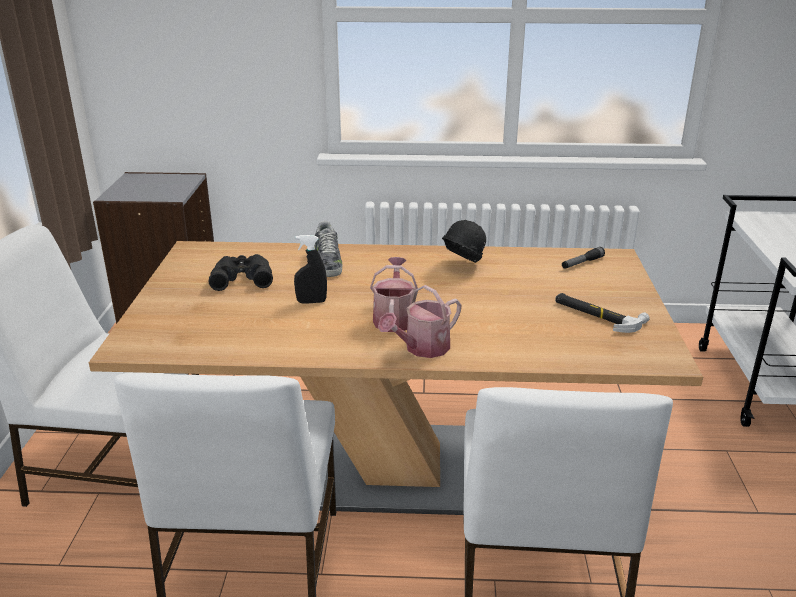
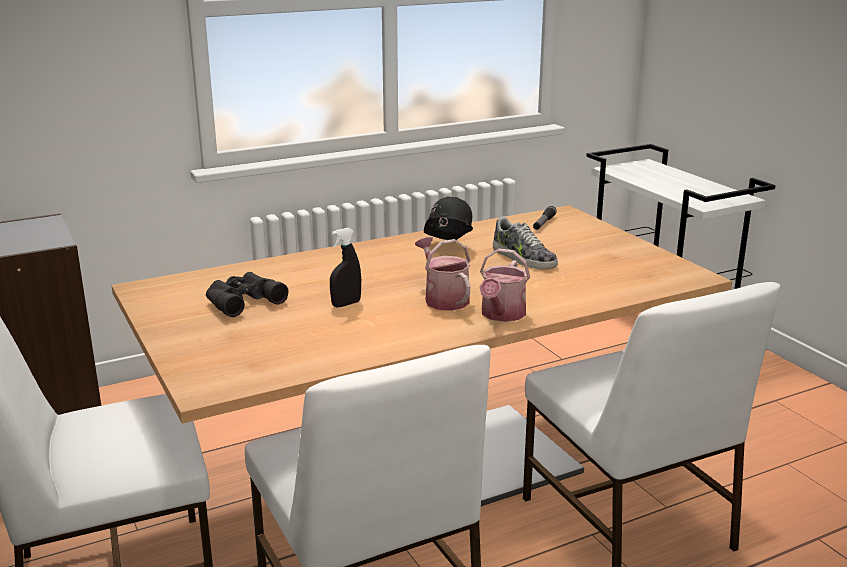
camera: 30 degrees left, 5 degrees down
(327, 262) = (312, 269): shoe -> shoe (523, 258)
(597, 315) = (605, 257): hammer -> none

